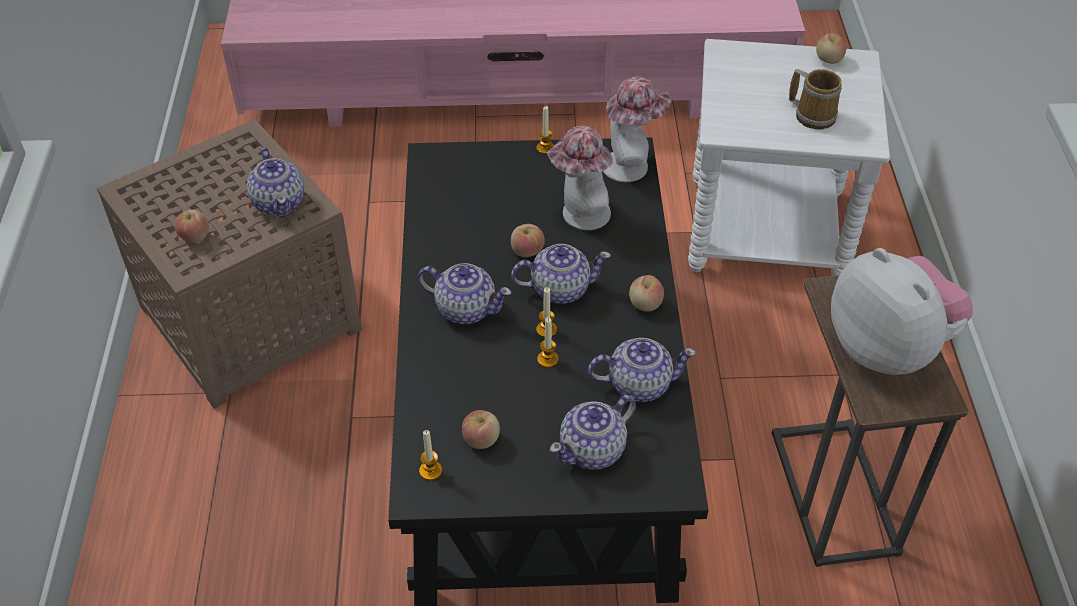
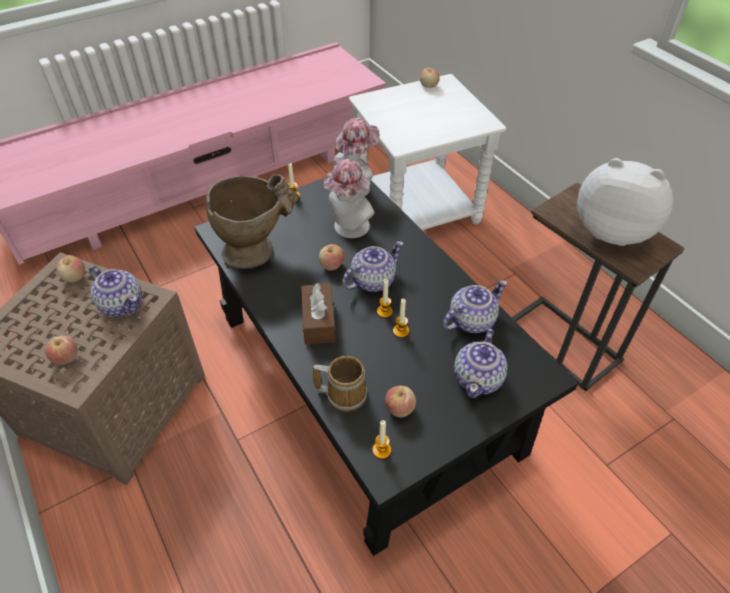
camera: 30 degrees left, 0 degrees up
(457, 198) = (257, 249): none -> beige vase
(465, 308) = (318, 321): teapot -> brown tissue box
(645, 304) = (434, 268): apple -> apple (75, 277)
(813, 114) = (446, 118): mug -> mug (344, 394)

